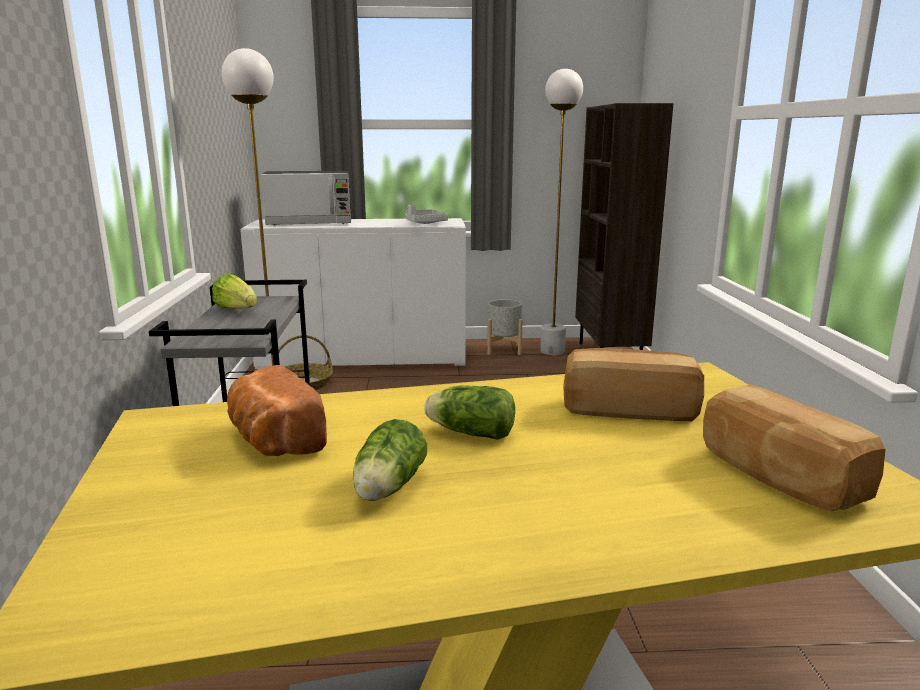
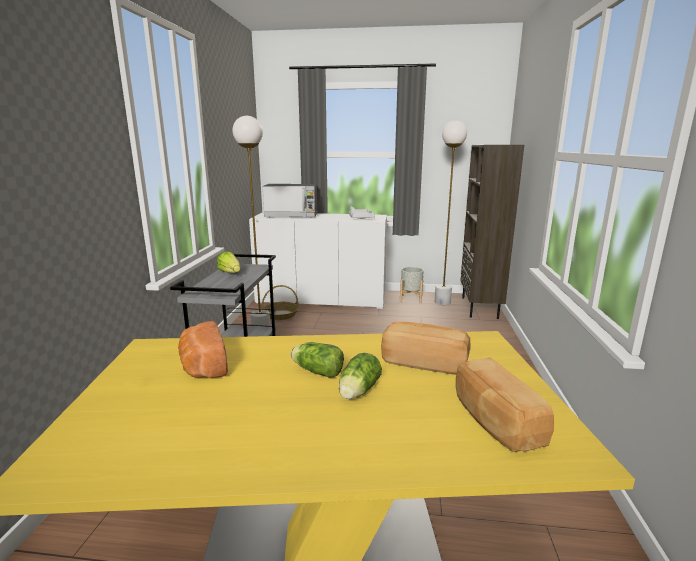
camera: 10 degrees right, 0 degrees up
(387, 488) = (249, 405): lettuce -> lettuce (357, 392)

